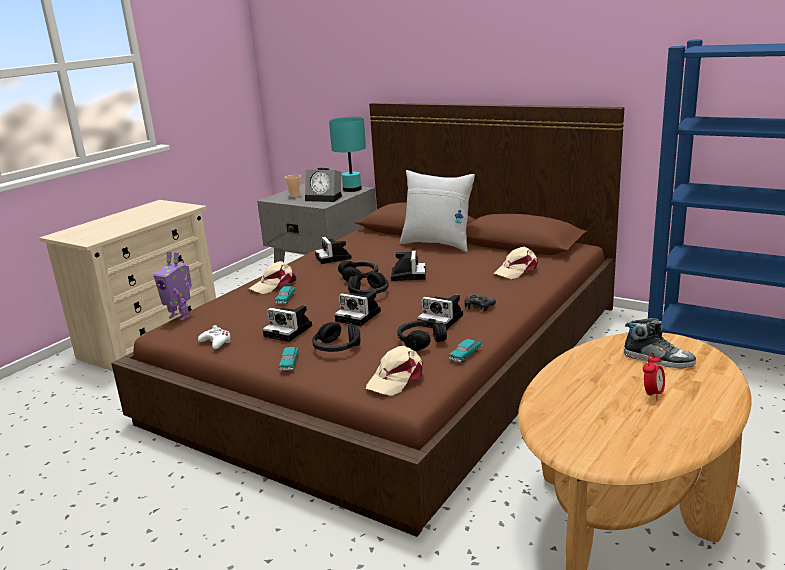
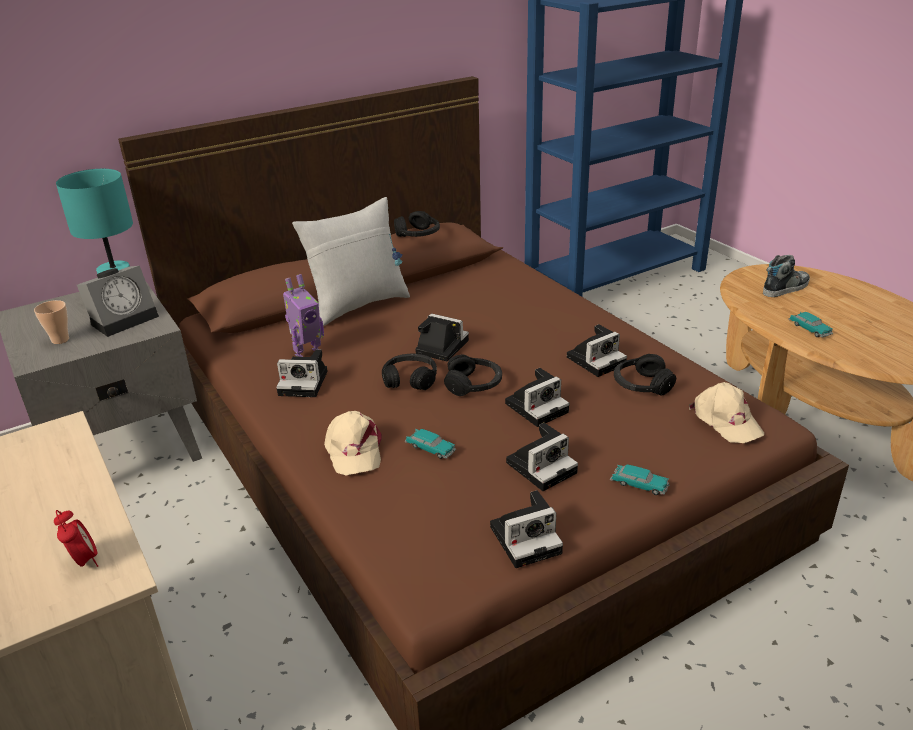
camera: 65 degrees left, 10 degrees up
(180, 316) = (387, 565): toy robot -> toy robot (307, 353)
(216, 342) = (527, 538): white game controller -> camera
(336, 348) = (619, 442): black headphones -> black headphones (418, 235)
(465, 355) = (692, 370): toy car -> toy car (810, 329)
(478, 307) = (580, 332): black game controller -> none
(516, 270) = (501, 288): beige cap -> none
(652, 395) = (847, 309): alarm clock -> alarm clock (84, 561)

